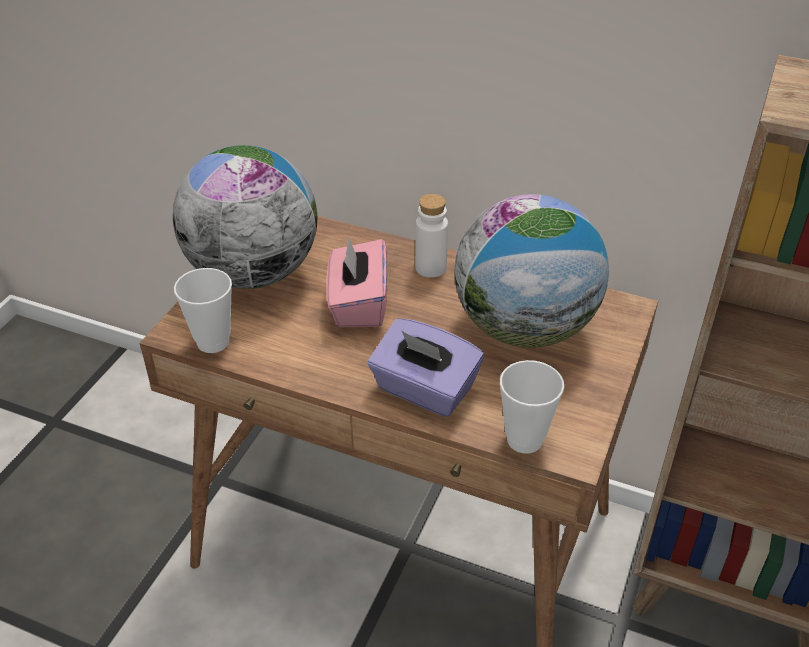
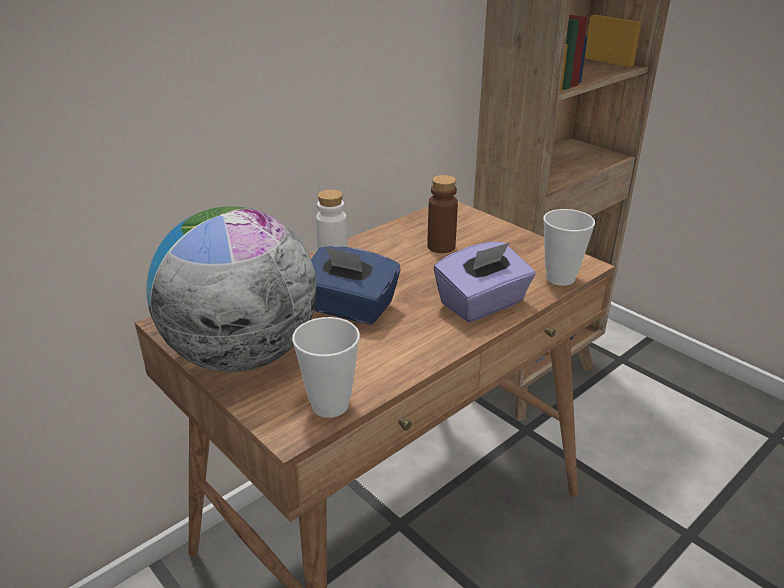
camera: 65 degrees left, 10 degrees down
(358, 304) = (349, 308): pink tissue box -> blue tissue box
(524, 328) = (441, 247): globe -> brown bottle

